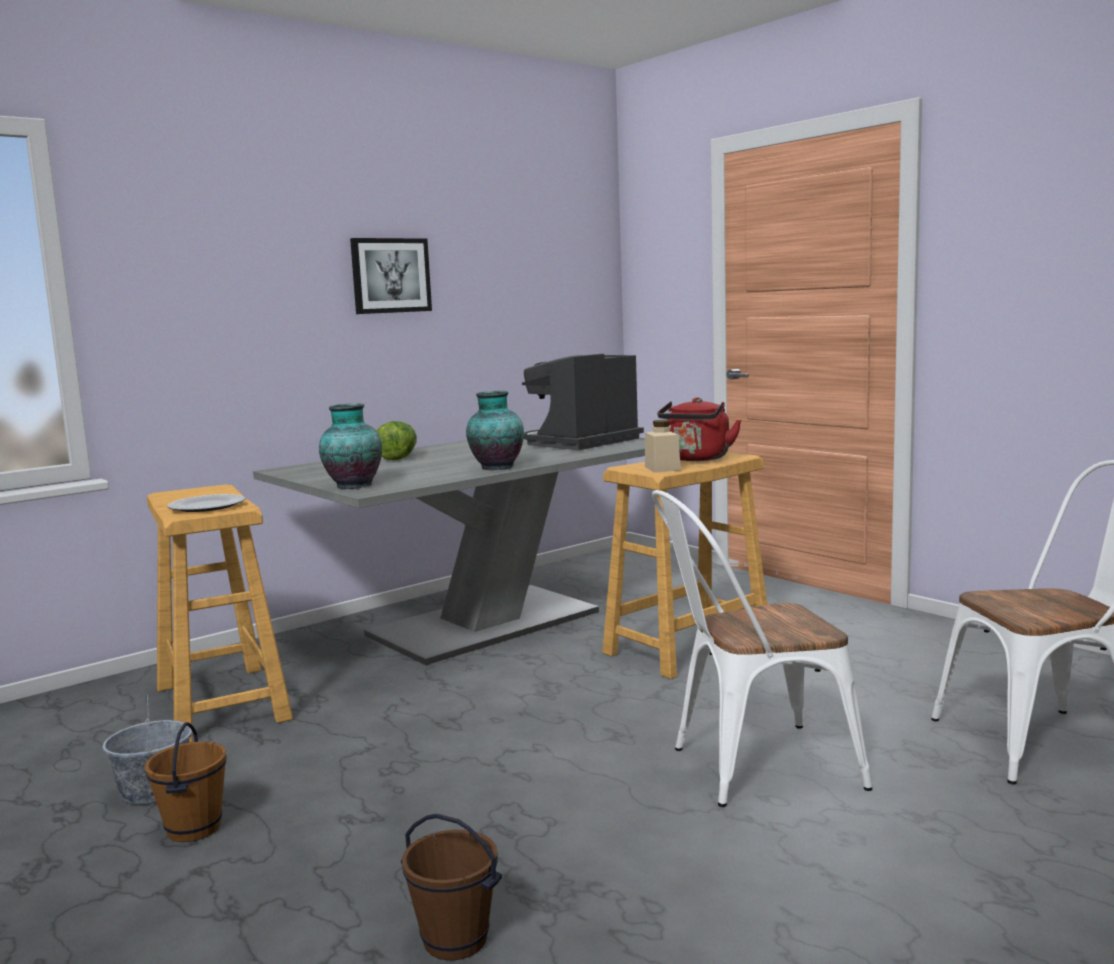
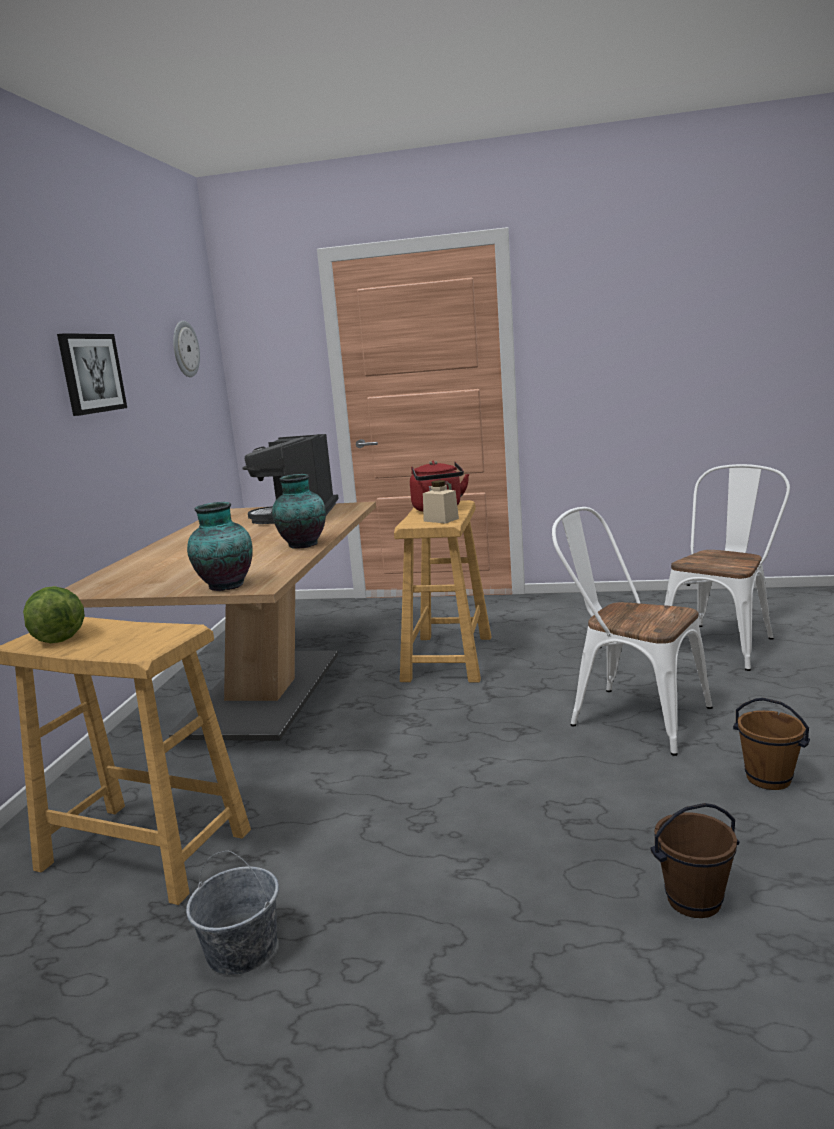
camera: 40 degrees left, 5 degrees up
(193, 829) = (353, 954): brown bucket -> brown bucket (768, 779)
(206, 506) = (138, 639): plate -> none
(399, 458) = (169, 556): lettuce -> lettuce (57, 636)
(484, 623) = (262, 693): grey dining table -> brown dining table
(548, 254) = (185, 349): none -> wall clock
(750, 767) = (629, 715): white chair -> white chair turned 90 degrees clockwise

